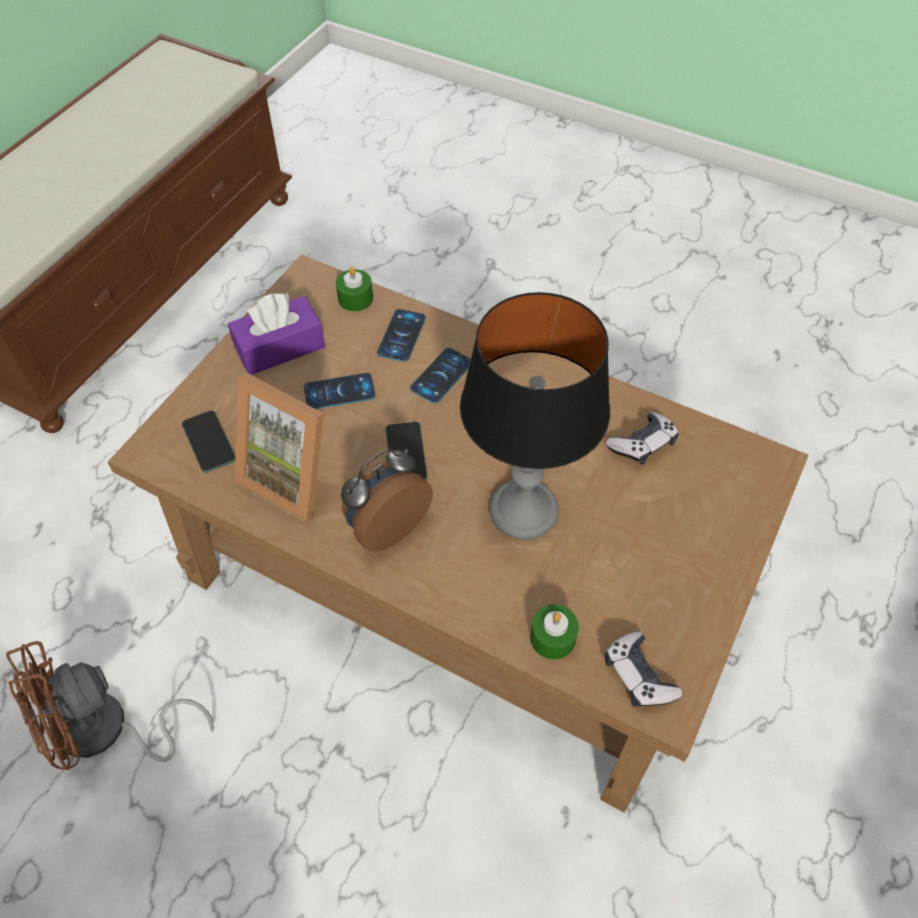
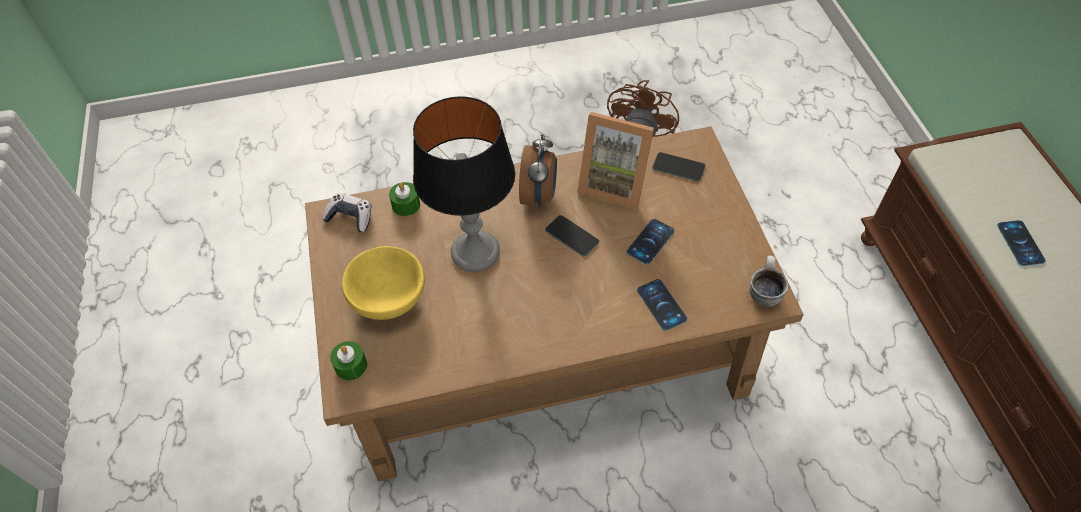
camera: 140 degrees right, 0 degrees up
(280, 347) = (719, 241): purple tissue box -> none
(294, 476) = (614, 183): picture frame -> picture frame turned 150 degrees counterclockwise
(307, 287) = (763, 292): none -> mug
(355, 298) = (723, 308): green candle -> green candle (351, 365)
(441, 376) = (605, 296): phone -> phone (1020, 243)
(642, 444) = (439, 344): game controller -> none
(661, 528) = (389, 298): none -> yellow bowl

